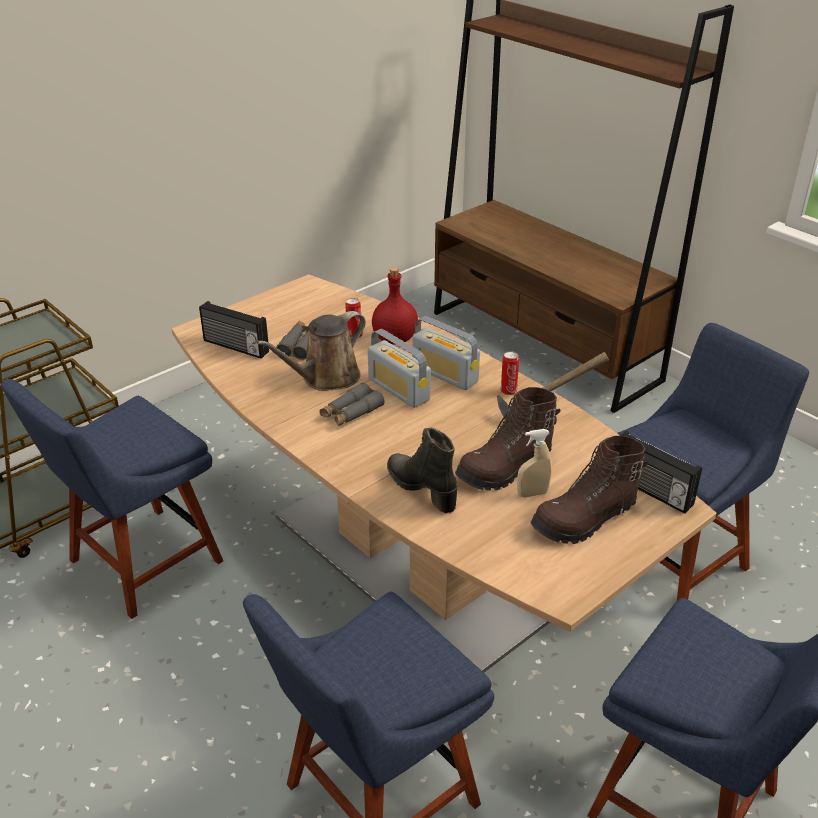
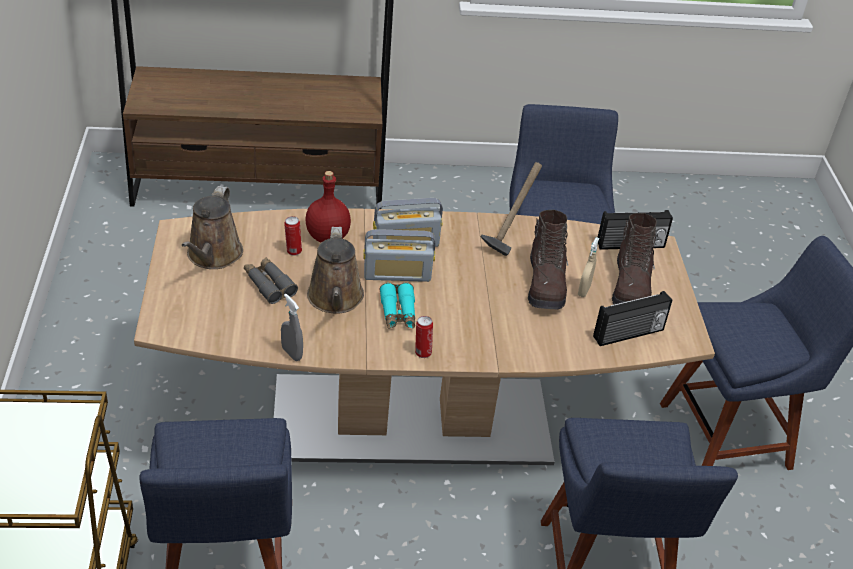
camera: 55 degrees left, 5 degrees up
(235, 347) = (221, 320): radio -> radio (629, 334)
(237, 391) = (291, 353): none -> grey spray bottle
(300, 310) = (213, 256): none -> brown watering can
(351, 412) = (398, 313): grey binoculars -> turquoise binoculars
(422, 489) = (527, 333): black boot -> none
(508, 391) = (462, 229): can -> can (422, 352)

